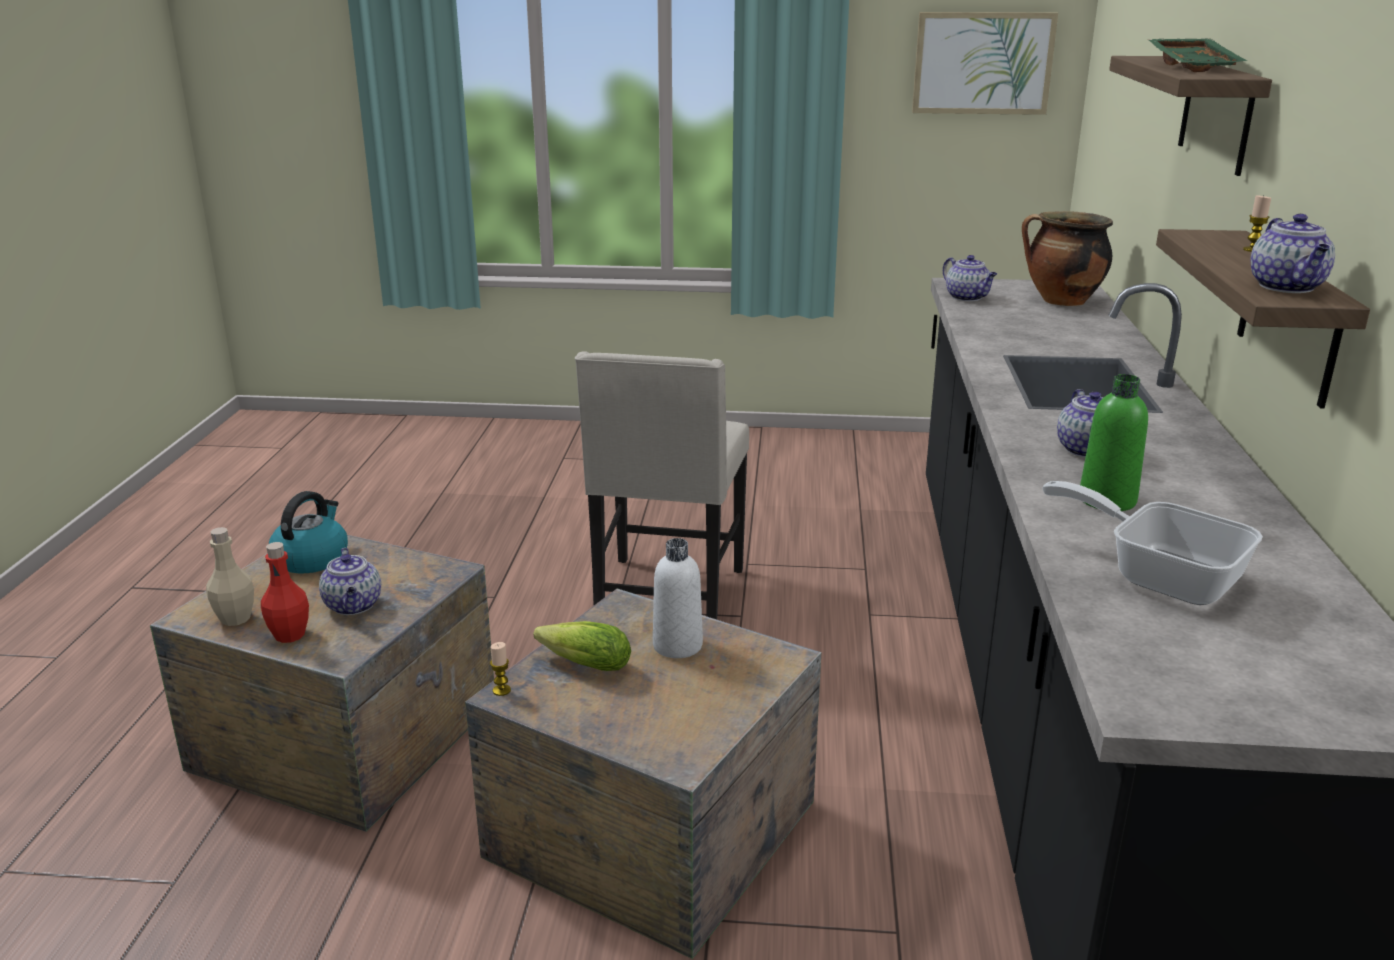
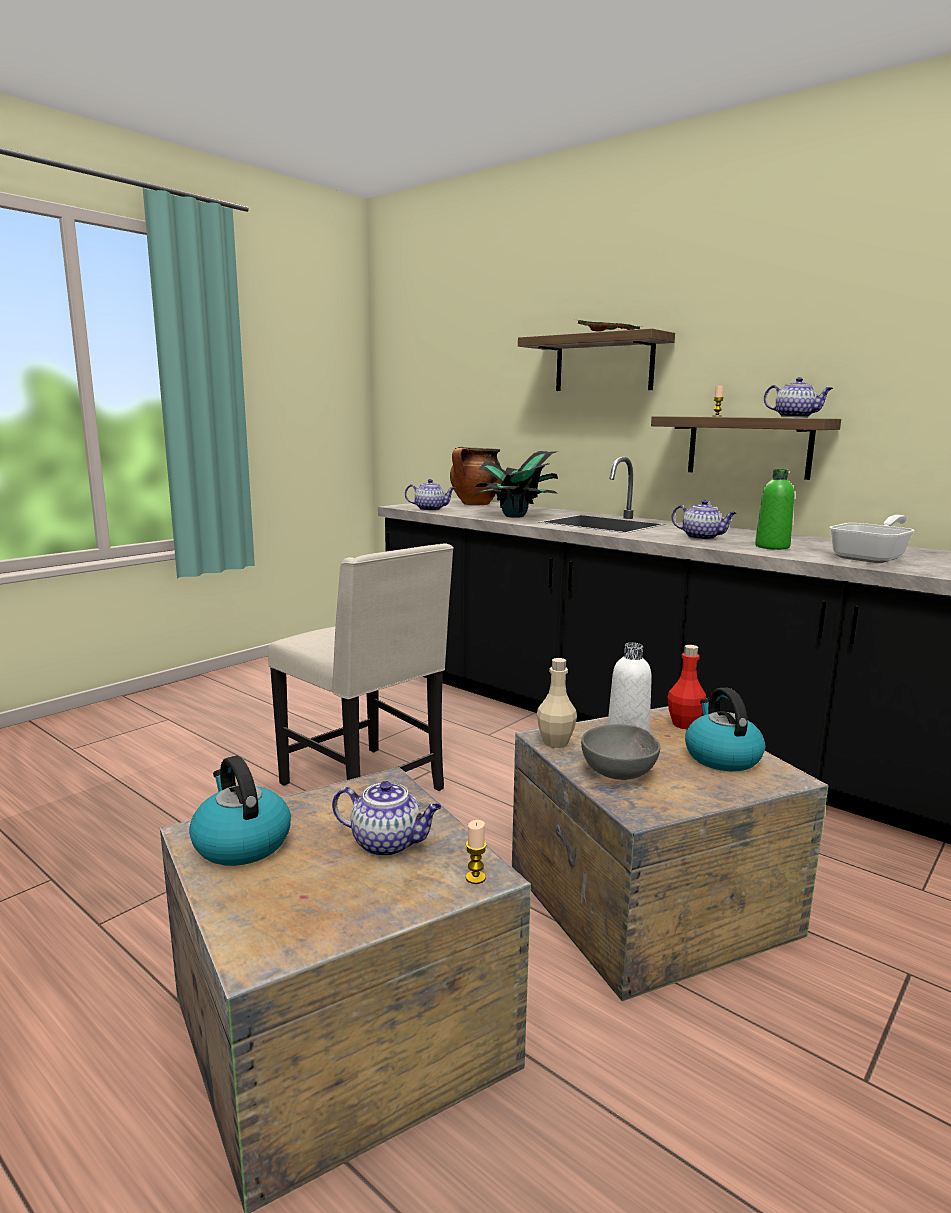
camera: 55 degrees left, 10 degrees down
(235, 618) = (311, 923): beige bottle -> beige bottle (555, 742)
(289, 635) = (401, 895): red bottle -> red bottle (684, 724)
(501, 690) = (631, 813): candle -> candle (475, 878)
(581, 664) = (620, 773): lettuce -> grey bowl
(689, 710) = (721, 757): none -> kettle
(982, 63) = (316, 369): picture -> none
(1017, 337) = (515, 516): none -> potted plant
(1160, 575) = (872, 558): frying pan -> frying pan turned 150 degrees clockwise

